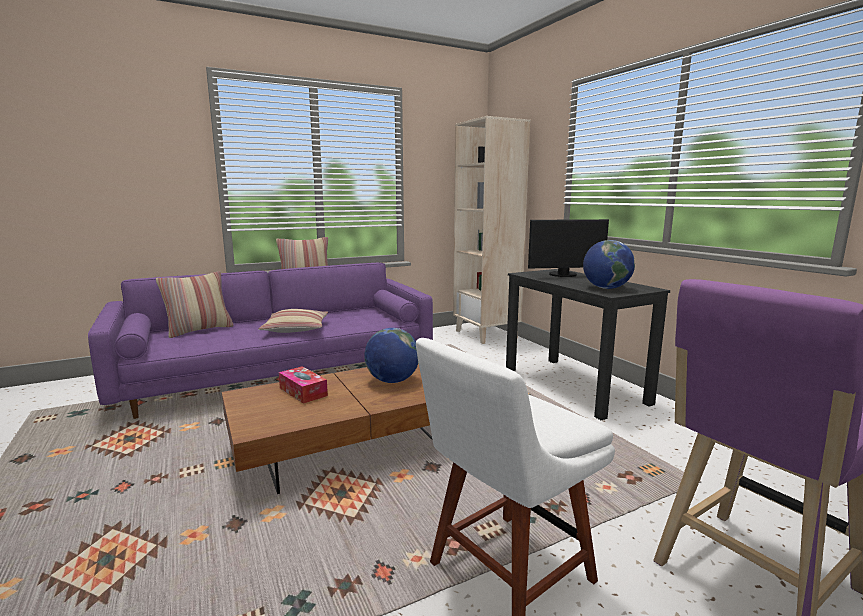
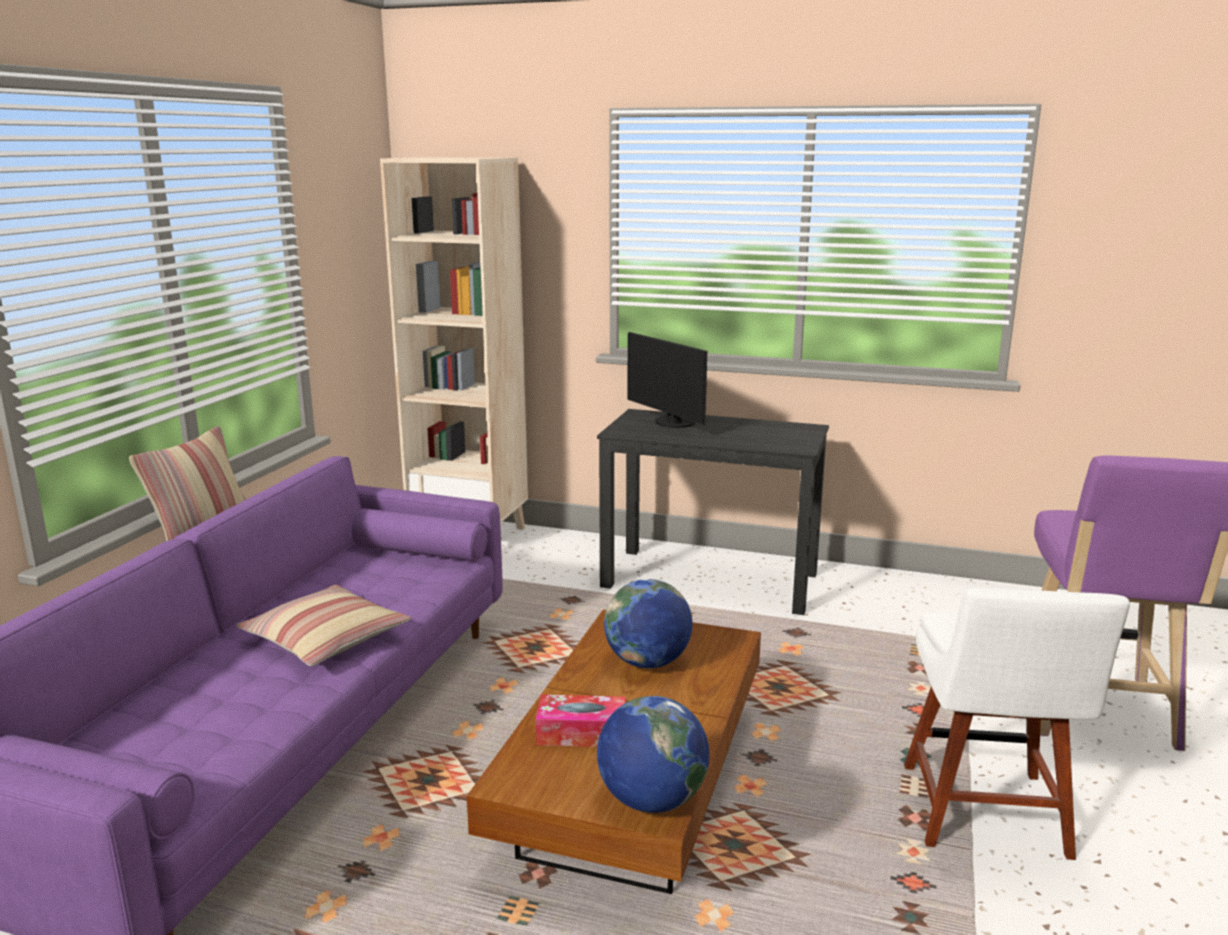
camera: 45 degrees left, 5 degrees up
(199, 330) = (127, 720): pillow -> none
(564, 275) = (672, 423): monitor -> monitor turned 105 degrees clockwise
(606, 288) = (773, 438): globe -> globe (652, 800)

